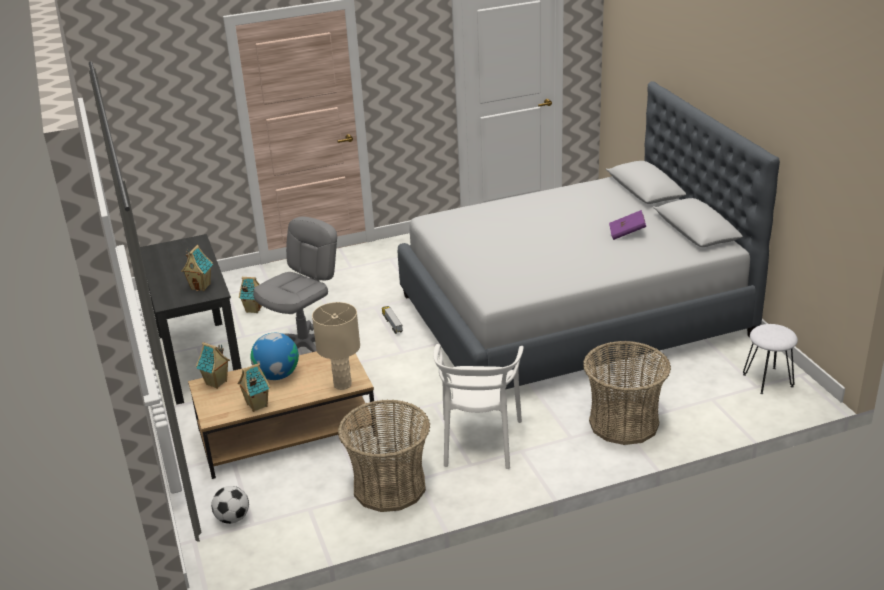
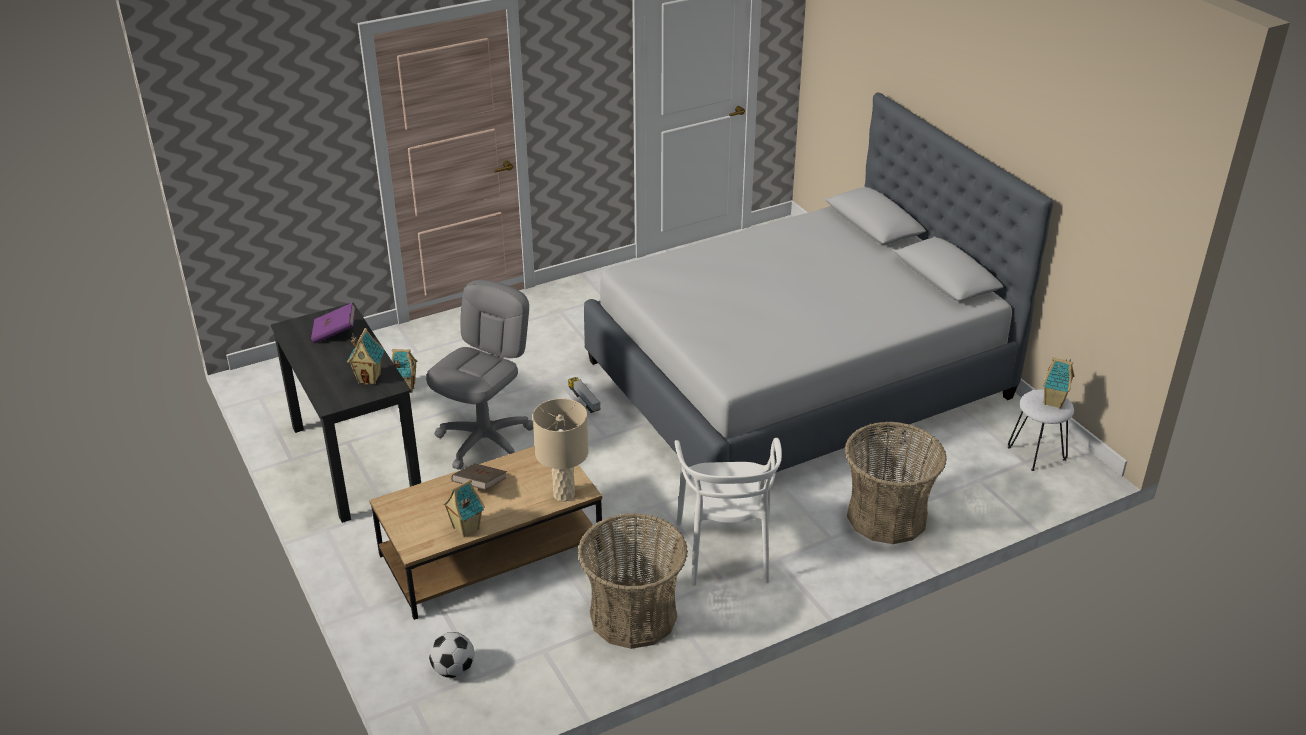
camera: 10 degrees left, 5 degrees up
(217, 383) = (407, 501): toy house -> toy house (1054, 402)
(277, 375) = (480, 486): globe -> brown book
(627, 233) = (867, 285): purple book -> purple book (335, 333)

